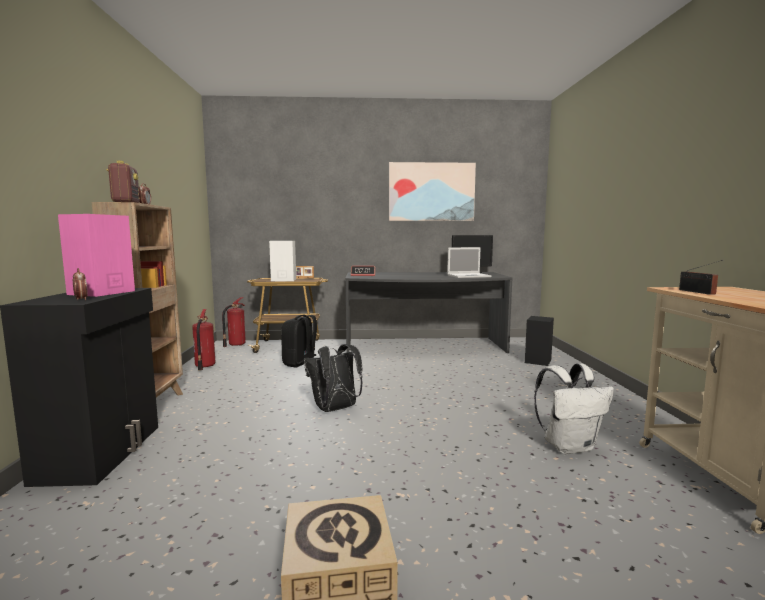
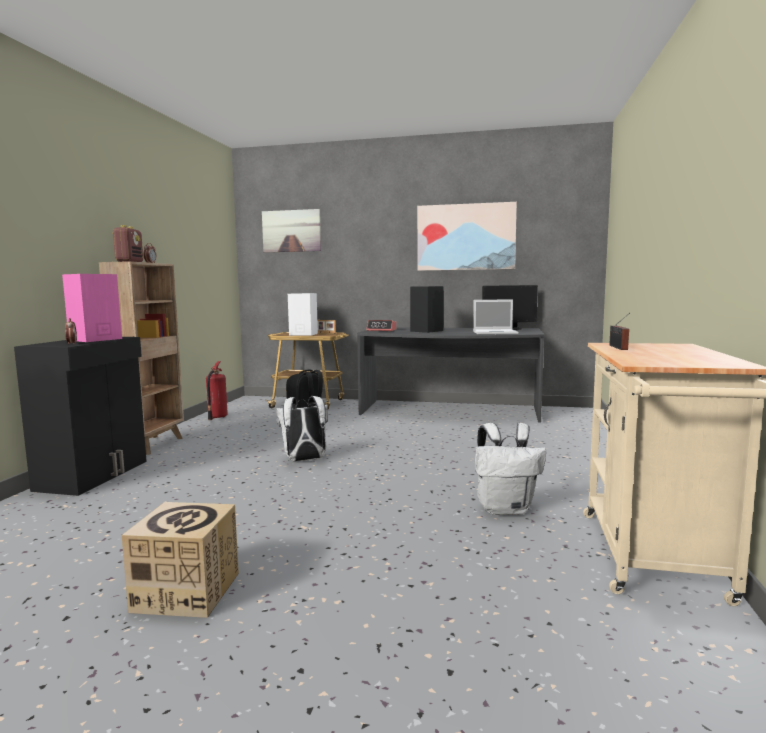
camera: 15 degrees right, 0 degrees up
(236, 345) = (259, 400): fire extinguisher -> none
(266, 180) = (291, 231): none -> picture
(335, 409) = (304, 460): black backpack -> white backpack
(538, 361) = (567, 432): black speaker -> black speaker (427, 331)

